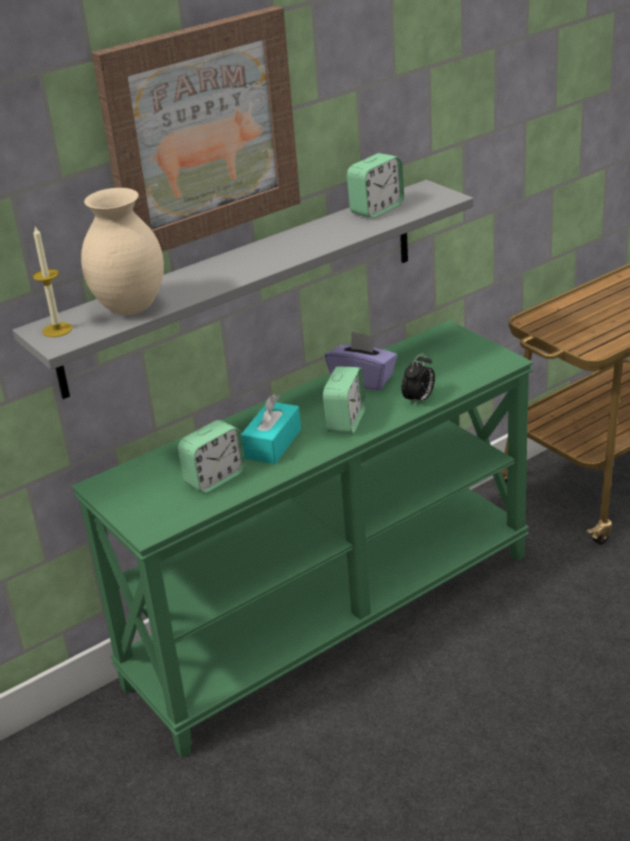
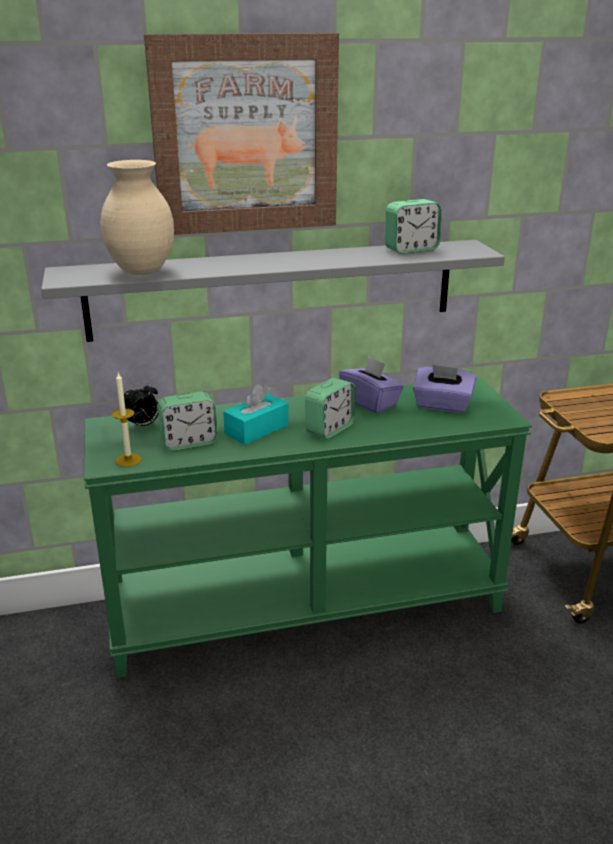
camera: 20 degrees right, 5 degrees down
(57, 330) = (73, 273): candle -> candle (128, 460)
(419, 400) = (405, 428): alarm clock -> alarm clock (143, 425)
(436, 363) = (442, 405): none -> purple tissue box

